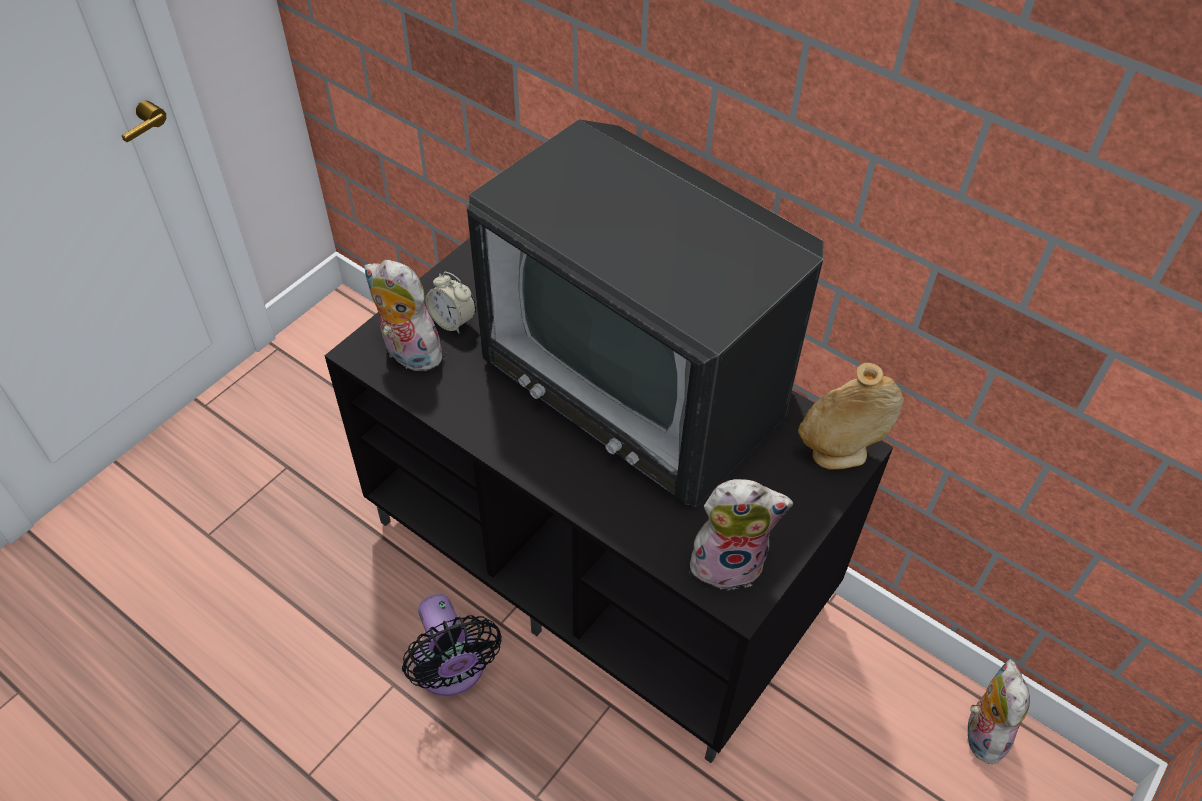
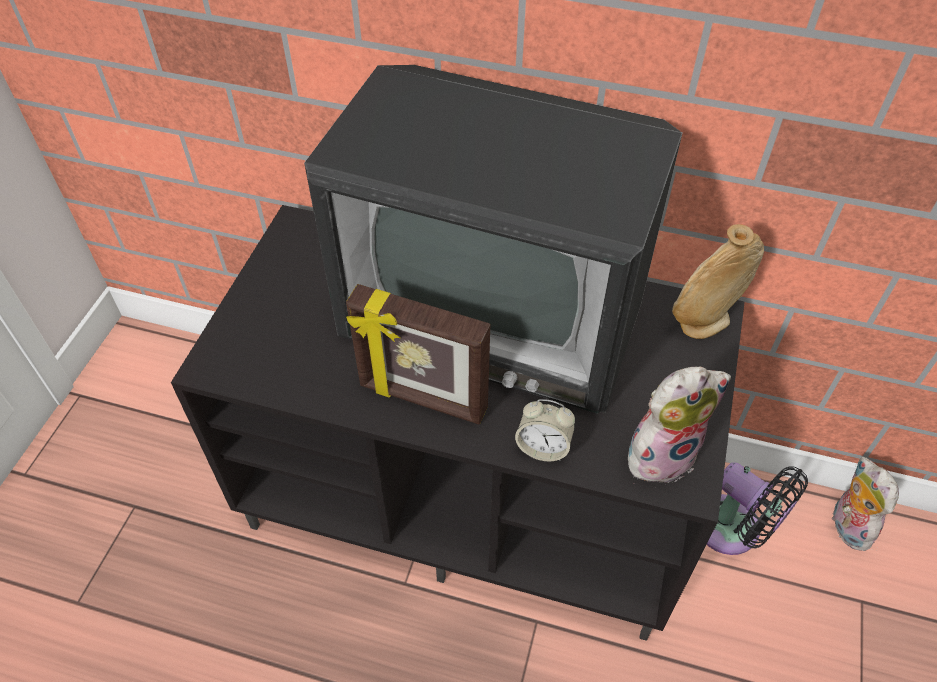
camera: 20 degrees left, 0 degrees up
(408, 354) = (258, 354): plush toy -> none
(452, 670) = (378, 645): black fan -> black fan (733, 530)
(453, 321) = (289, 309): alarm clock -> alarm clock (543, 447)
(532, 439) = (422, 399): none -> picture frame

